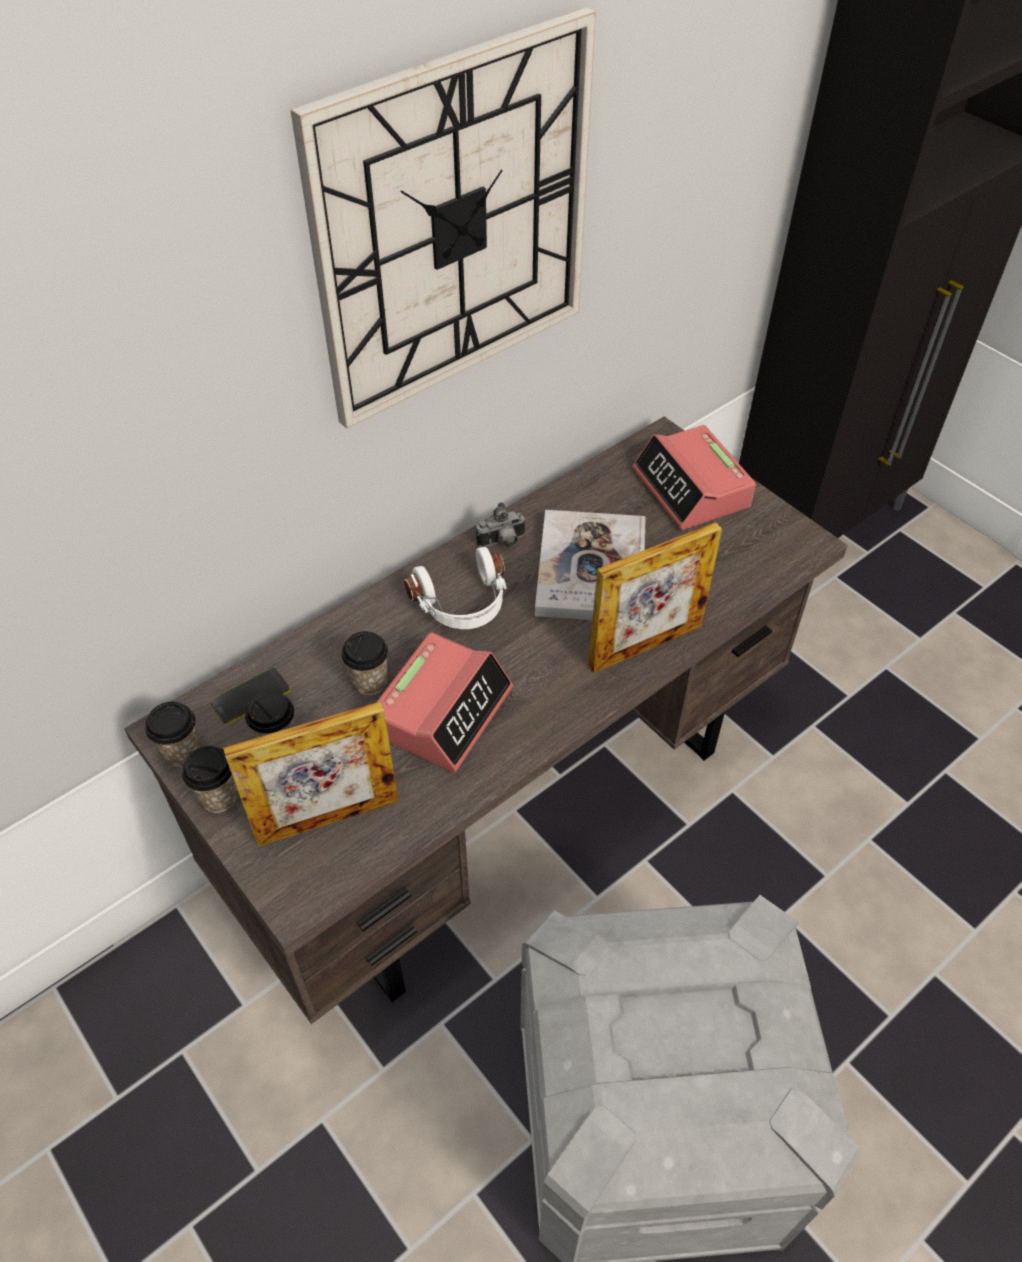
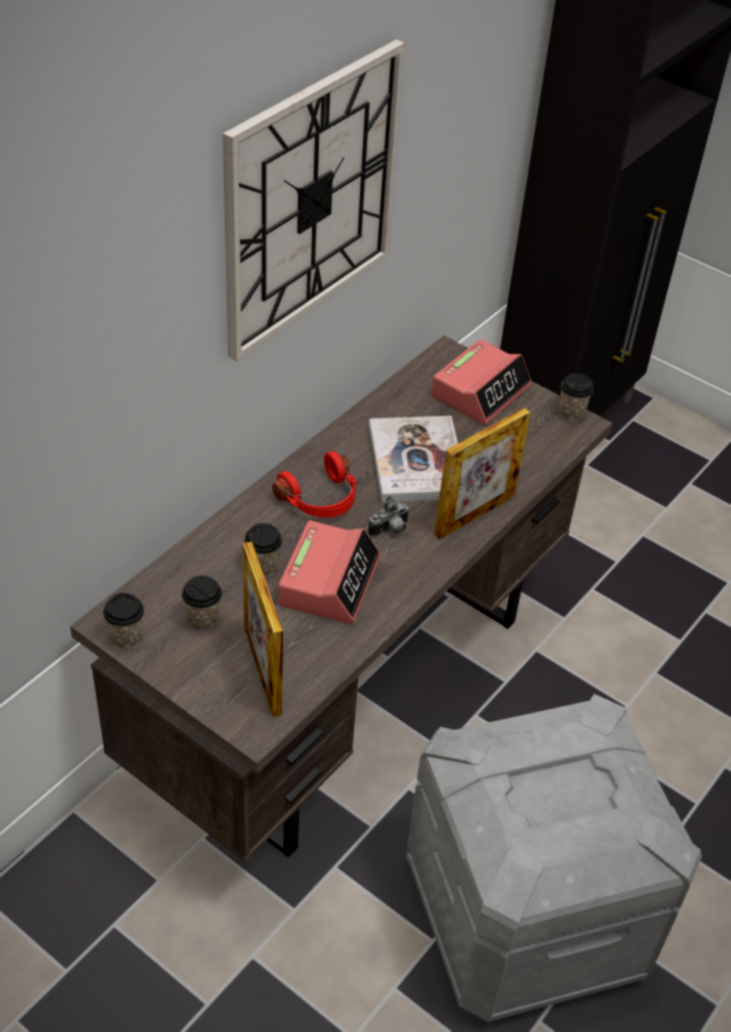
camera: 15 degrees left, 5 degrees down
(219, 797) = (168, 666): cup -> cup (571, 413)
(250, 696) = (168, 589): phone -> none
(328, 819) = (262, 670): picture frame -> picture frame turned 105 degrees clockwise
(463, 604) = (321, 500): white headphones -> red headphones
(502, 542) = (339, 448): camera -> camera (390, 531)
(691, 489) = (481, 391): alarm clock -> alarm clock turned 105 degrees counterclockwise

